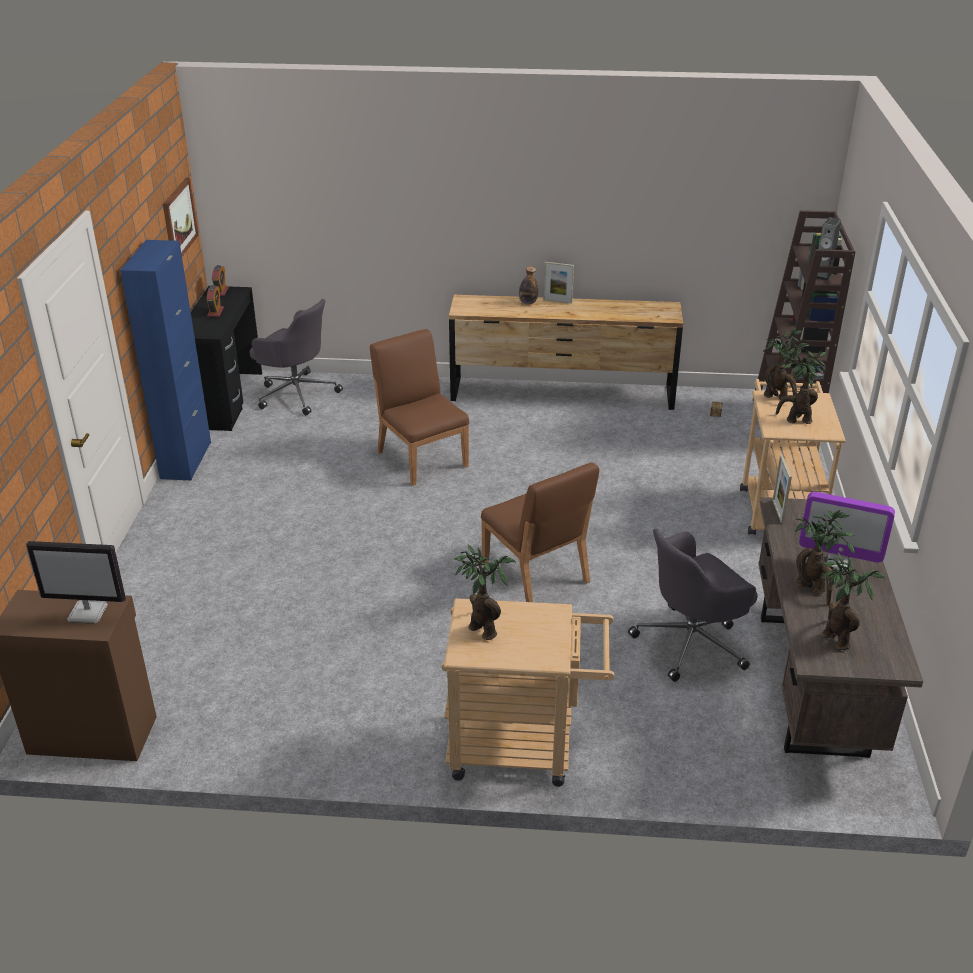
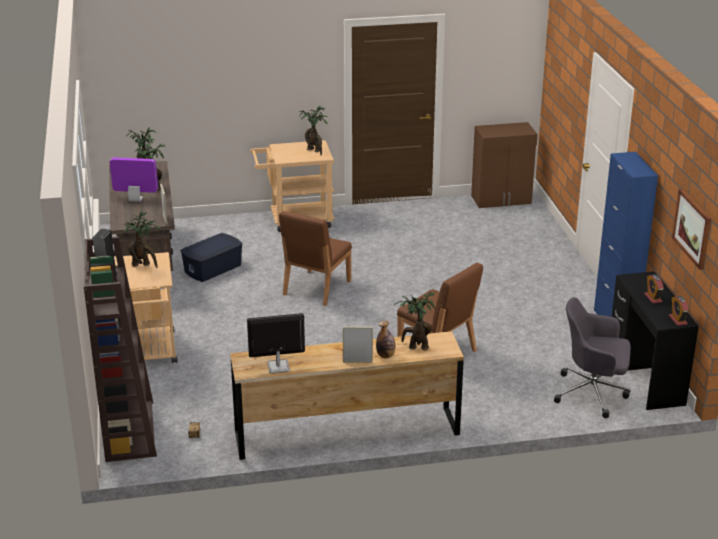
camera: 165 degrees right, 5 degrees down
(88, 612) = (494, 131): monitor -> monitor (277, 367)
(535, 574) = (316, 288): brown chair -> brown chair turned 105 degrees counterclockwise
(692, 642) = (213, 268): grey office chair -> blue storage box
(778, 398) = (153, 279): potted plant -> potted plant (416, 347)

